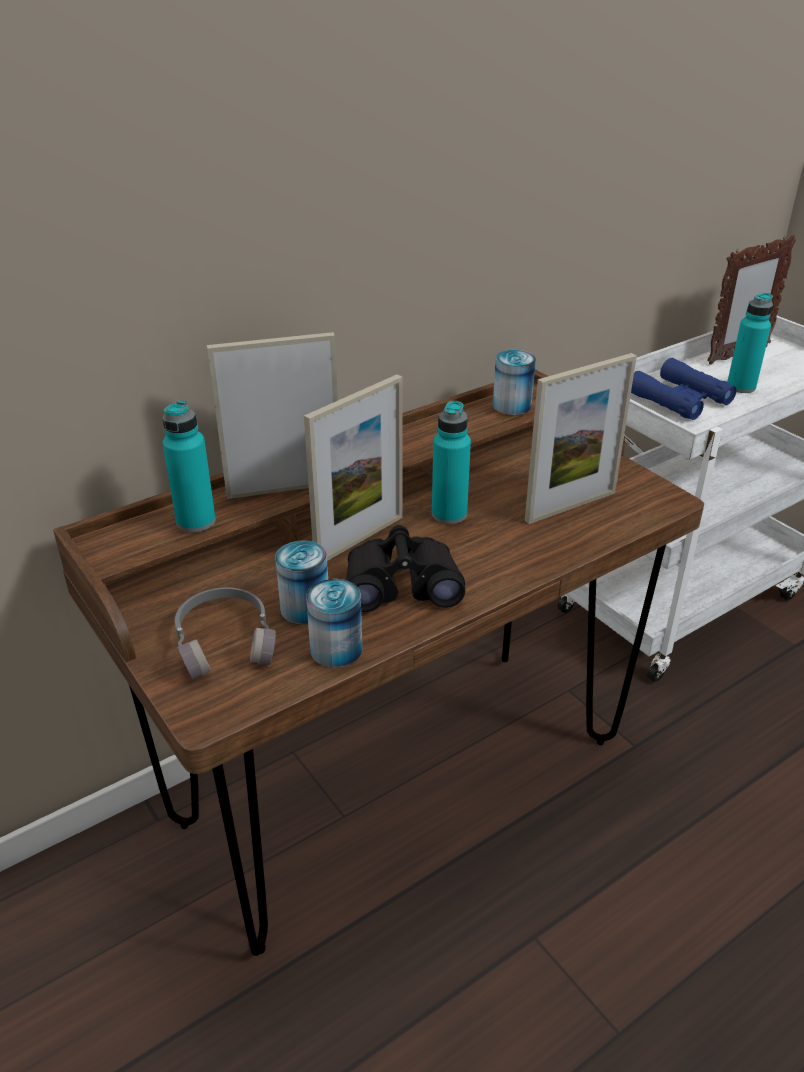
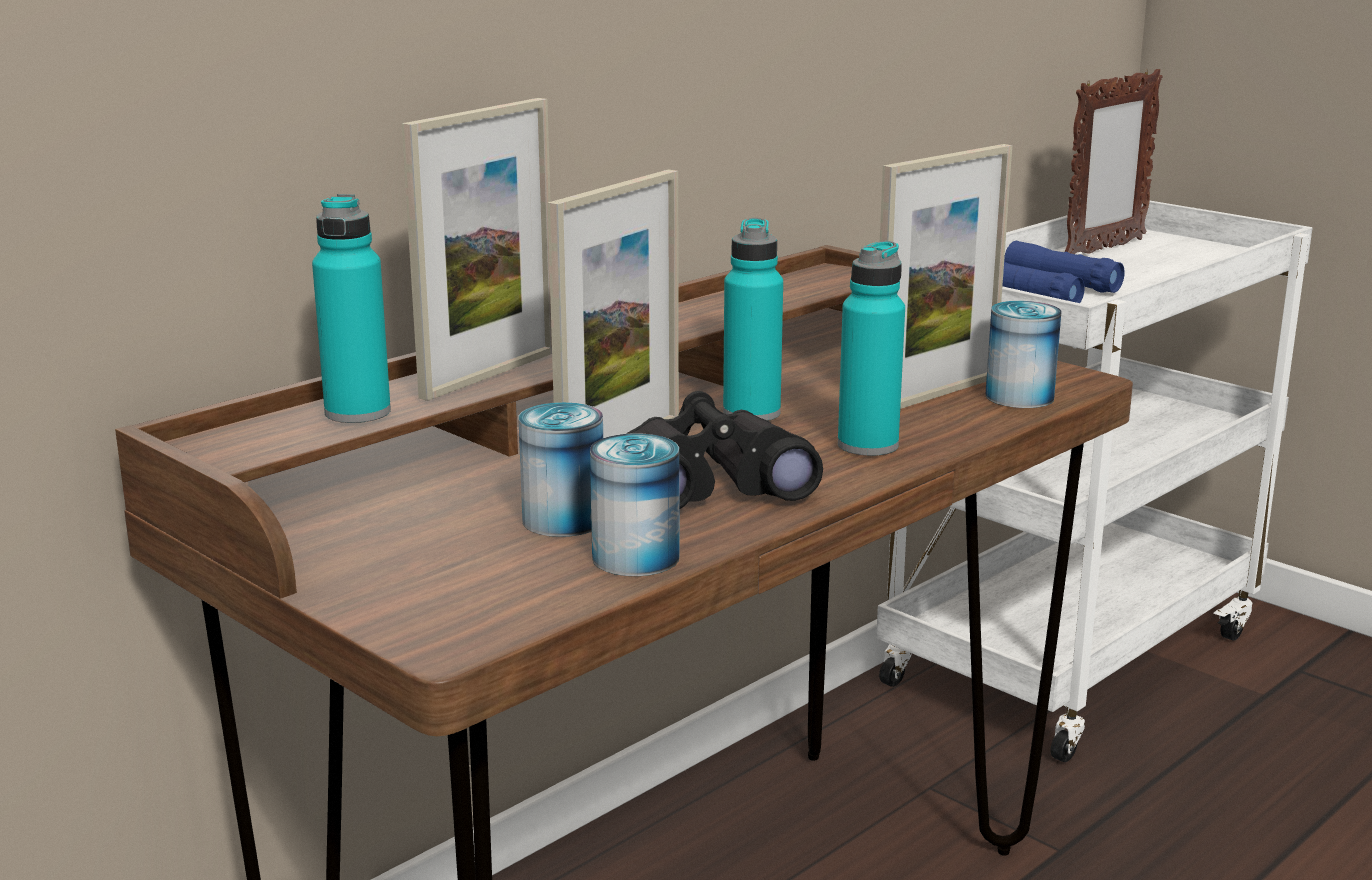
camera: 10 degrees left, 15 degrees down
(226, 641) = (446, 562): grey headphones -> none
(284, 489) = (489, 374): picture frame -> picture frame turned 150 degrees clockwise
(512, 405) = (809, 281): can -> can (1019, 396)
(741, 387) = (1125, 277): turquoise bottle -> turquoise bottle (867, 445)

